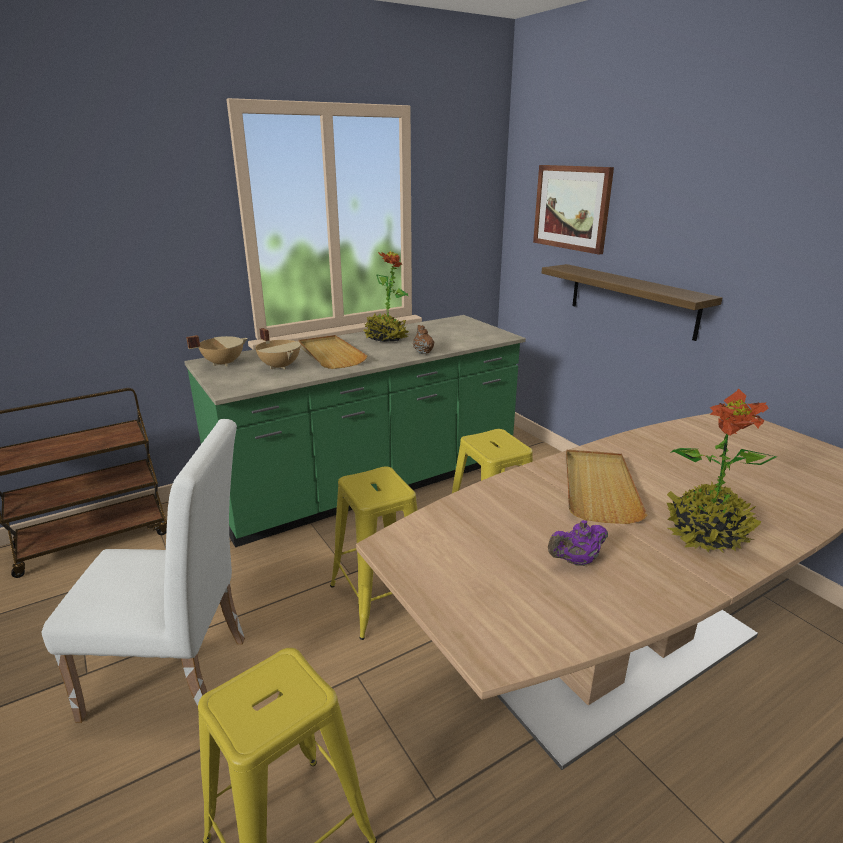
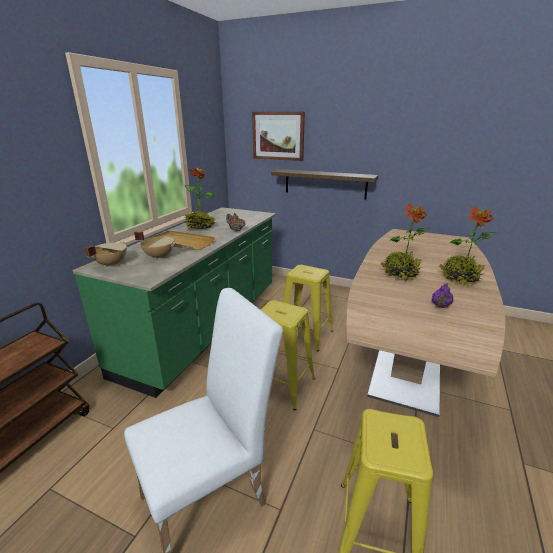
camera: 35 degrees left, 0 degrees up
(598, 488) = (400, 274): beige tray -> potted plant

